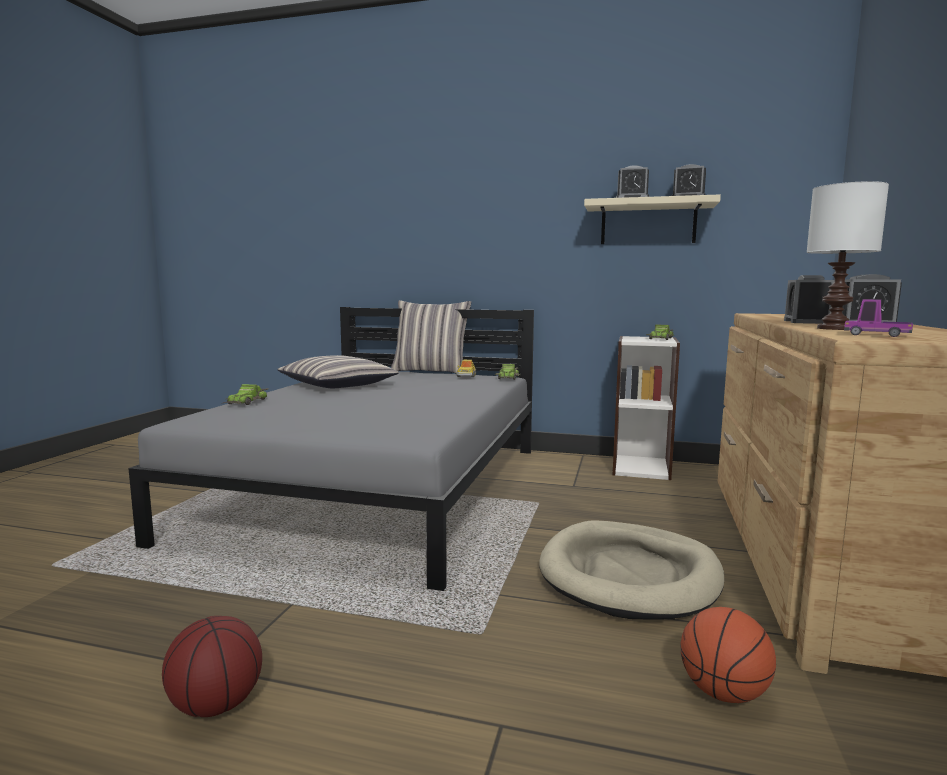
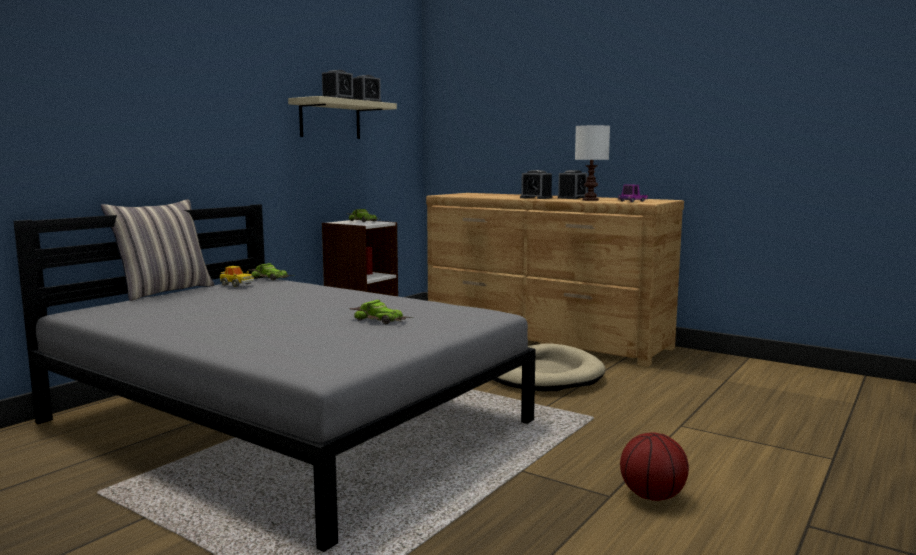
camera: 70 degrees left, 0 degrees up
(246, 402) = (240, 350): toy car -> toy car (381, 320)
(338, 385) = (184, 320): pillow -> none
(724, 693) = (662, 382): basketball -> none

